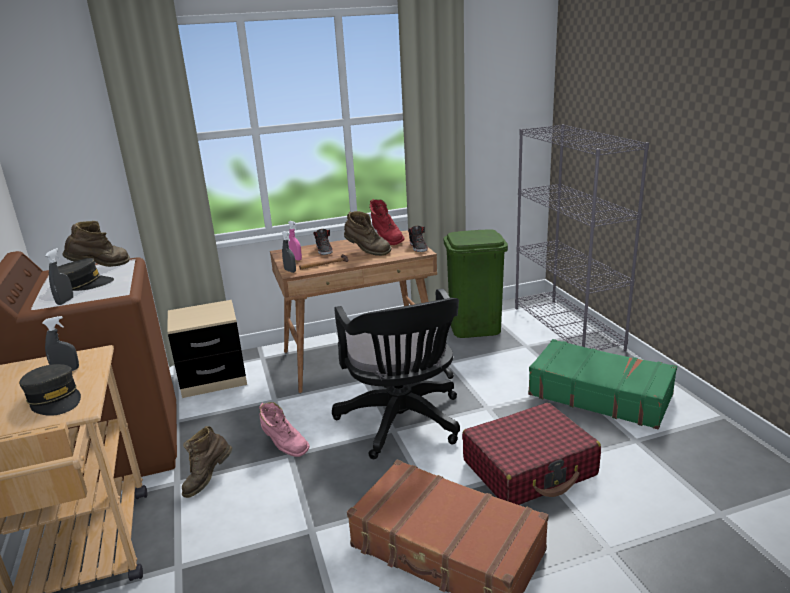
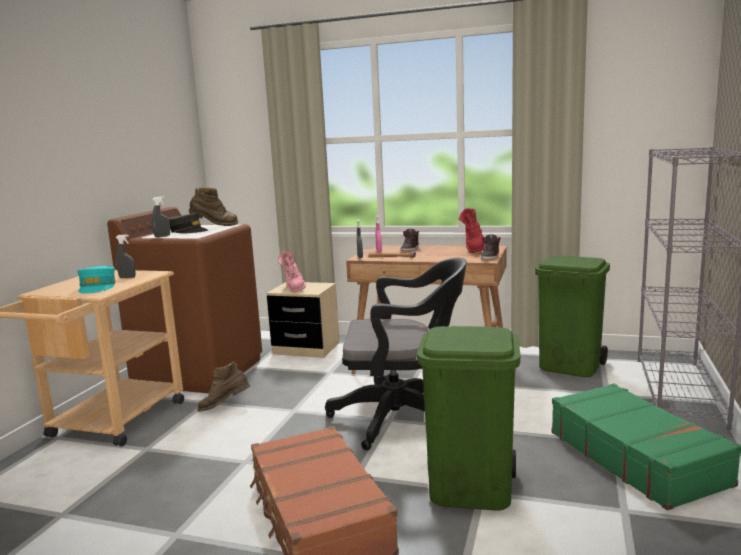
camera: 35 degrees right, 10 degrees down
(54, 399) = (97, 287): grey cap -> turquoise cap
(284, 446) = (297, 403): pink boot -> pink boot (293, 288)
(367, 252) = (441, 254): brown boot -> none
(402, 424) = (403, 418): black office chair -> black office chair turned 105 degrees counterclockwise
(529, 468) = (471, 489): red suitcase -> green trash can

